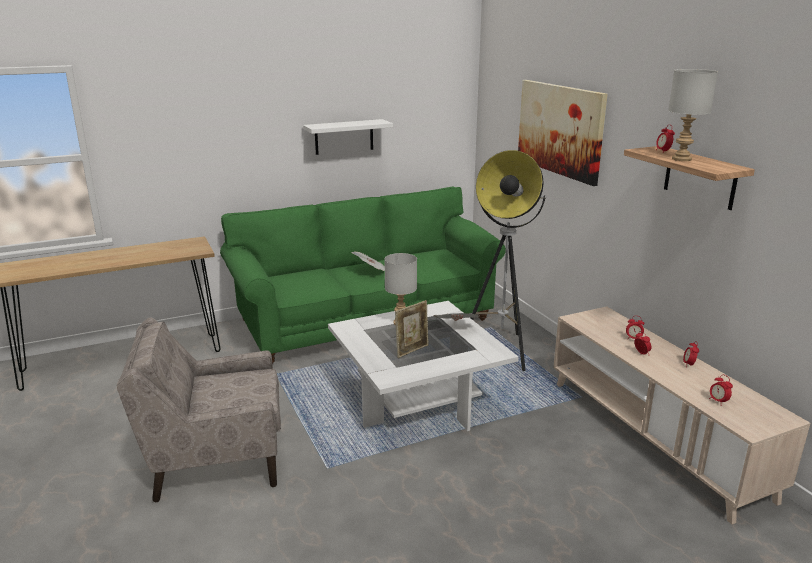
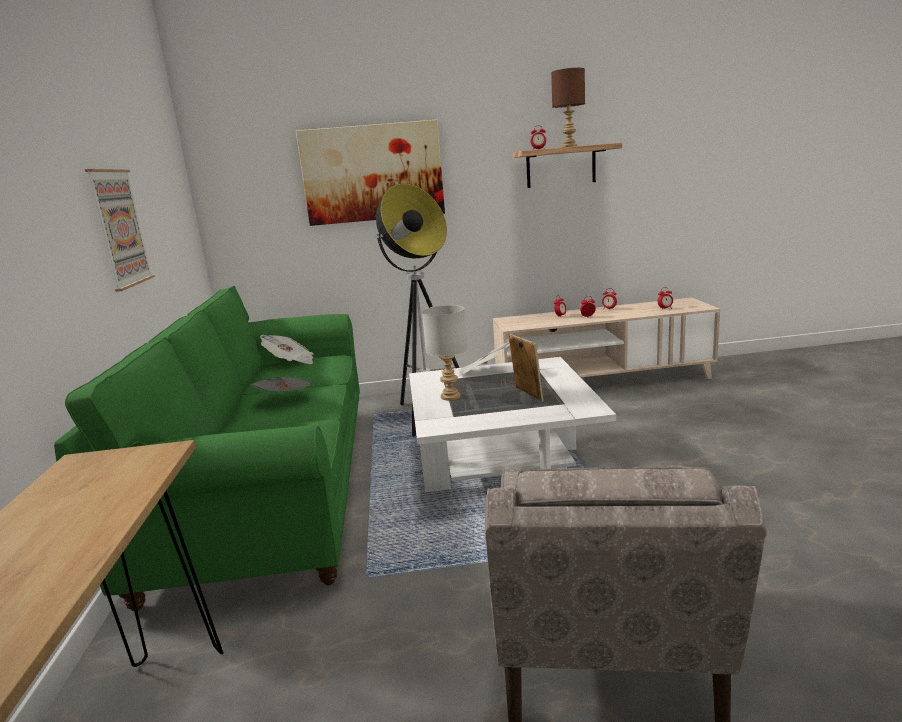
camera: 70 degrees left, 5 degrees down
(344, 137) = (119, 228): white shelf -> picture
(440, 255) = (290, 362): none -> newspaper
(681, 159) = (568, 146): grey table lamp -> brown table lamp

